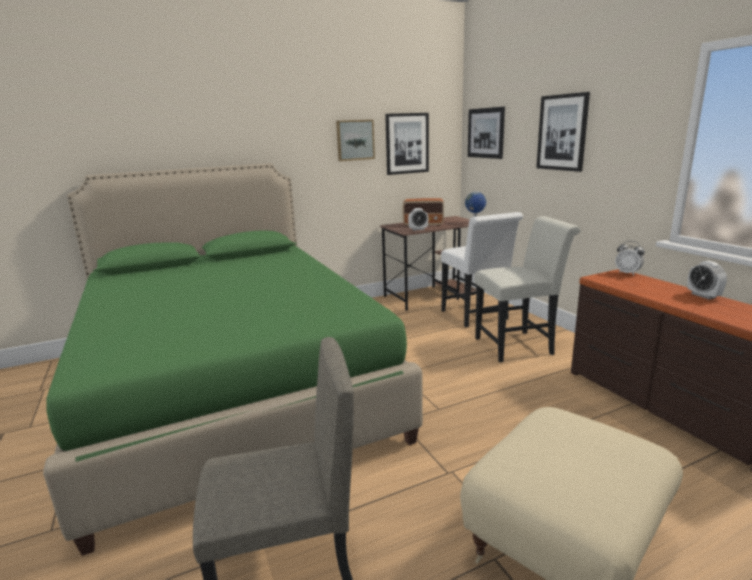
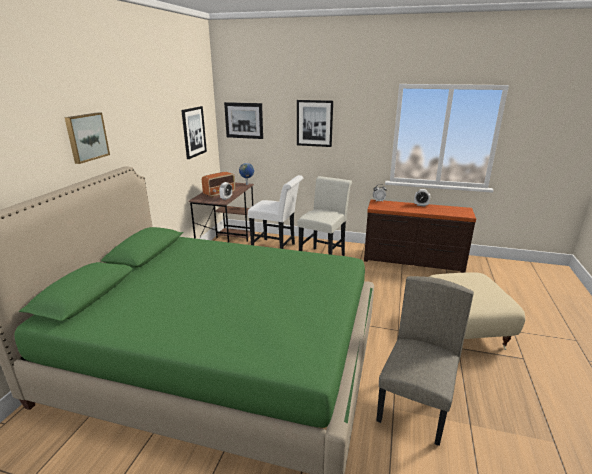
camera: 50 degrees left, 5 degrees up
(355, 140) = (168, 134): picture -> picture (86, 137)

